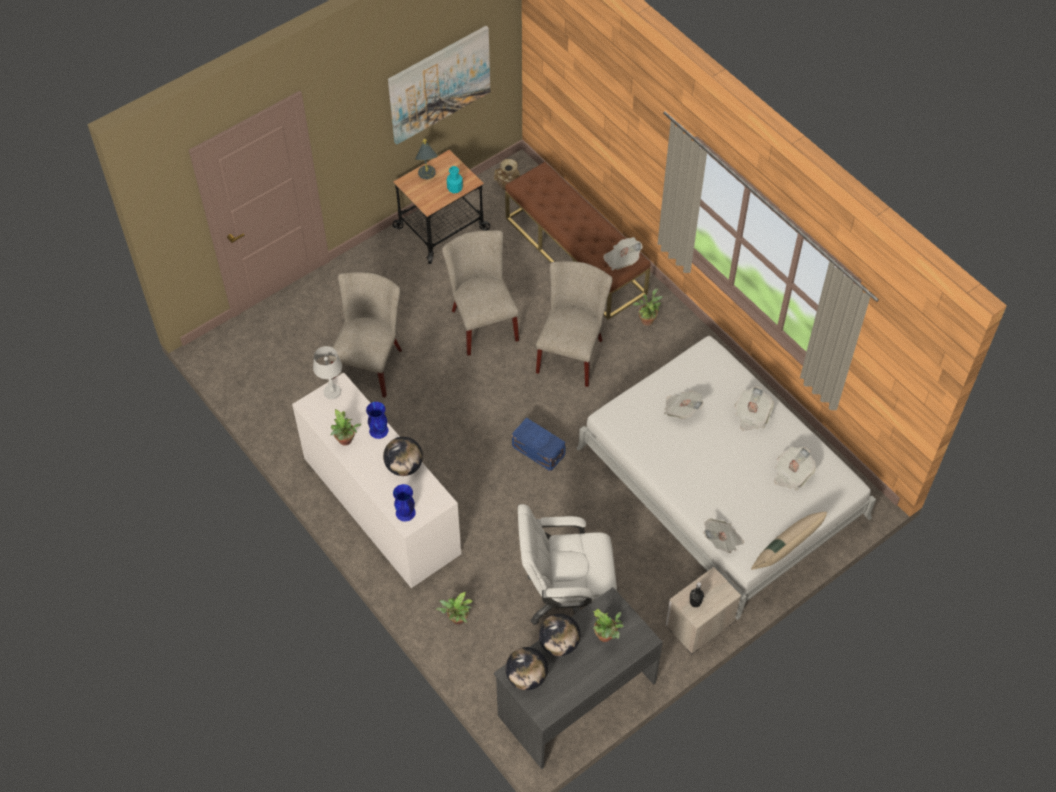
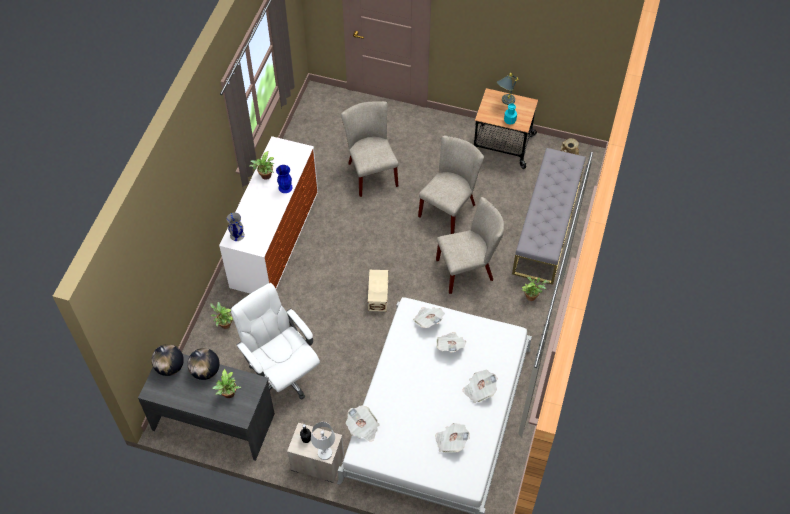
camera: 55 degrees right, 0 degrees up
(332, 392) = (294, 149): white table lamp -> white table lamp (325, 453)
(370, 363) = (370, 172): beige chair -> beige chair turned 90 degrees counterclockwise
(404, 466) = (269, 215): globe -> none
(405, 513) = (237, 235): blue vase -> grey vase
(439, 84) = (545, 47): picture -> none
(538, 451) = (377, 296): blue storage box -> beige storage box
(575, 255) = (547, 227): brown bench -> grey bench
(621, 260) = (543, 243): newspaper -> newspaper (428, 320)
(785, 550) = (385, 471): beige pillow -> none

